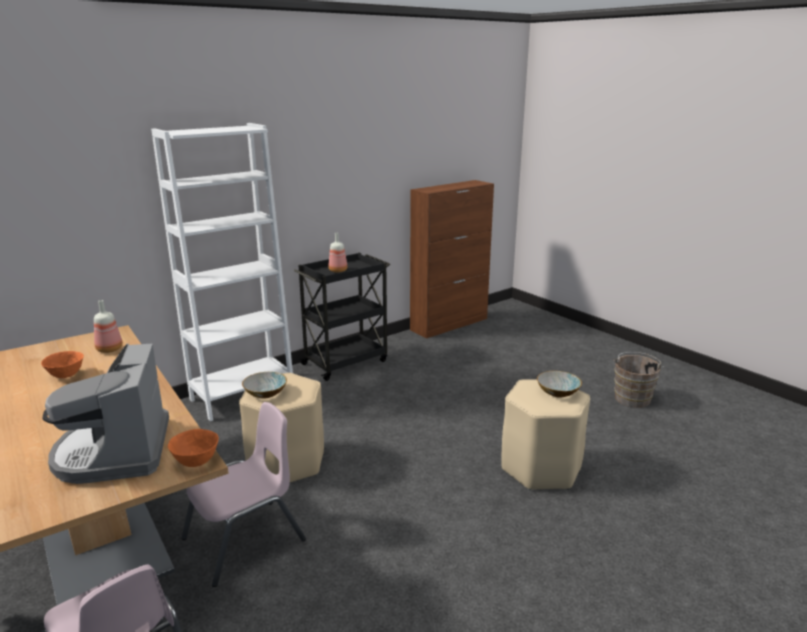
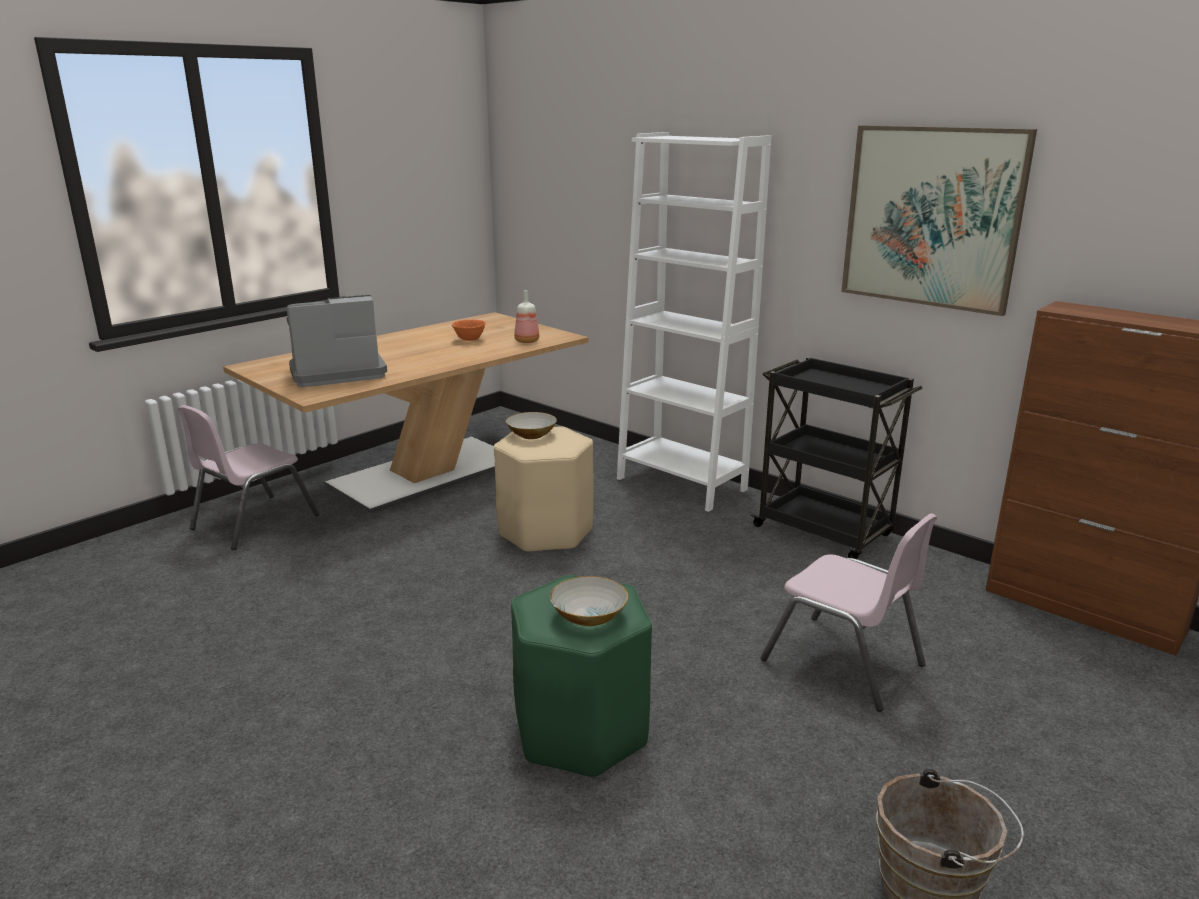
camera: 80 degrees right, 0 degrees up
(196, 462) = (313, 396): orange bowl -> none
(245, 540) = (411, 534): pink chair -> pink chair (843, 662)
(338, 271) = (832, 383): bottle -> none
(350, 160) = (931, 217): none -> picture
(540, 469) = (581, 731): beige stool -> green stool

